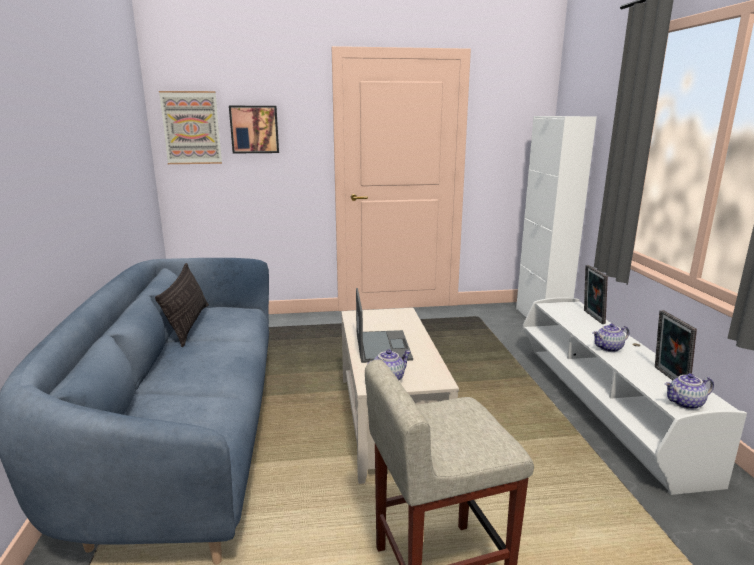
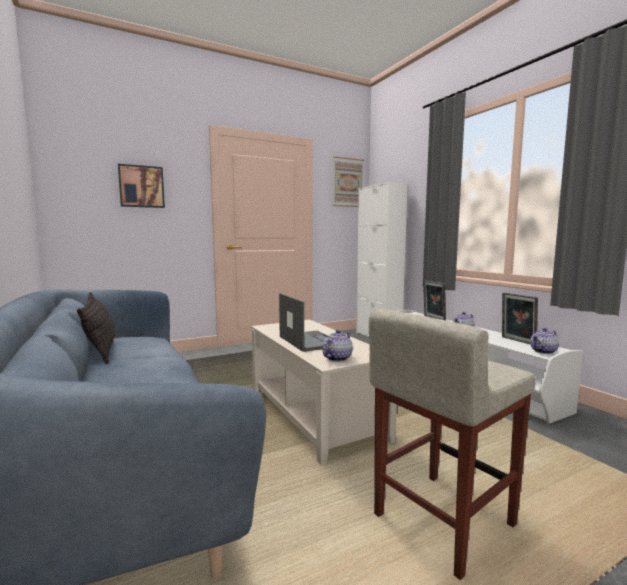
camera: 20 degrees left, 10 degrees down
(191, 128) = (79, 181): picture -> picture (348, 182)

